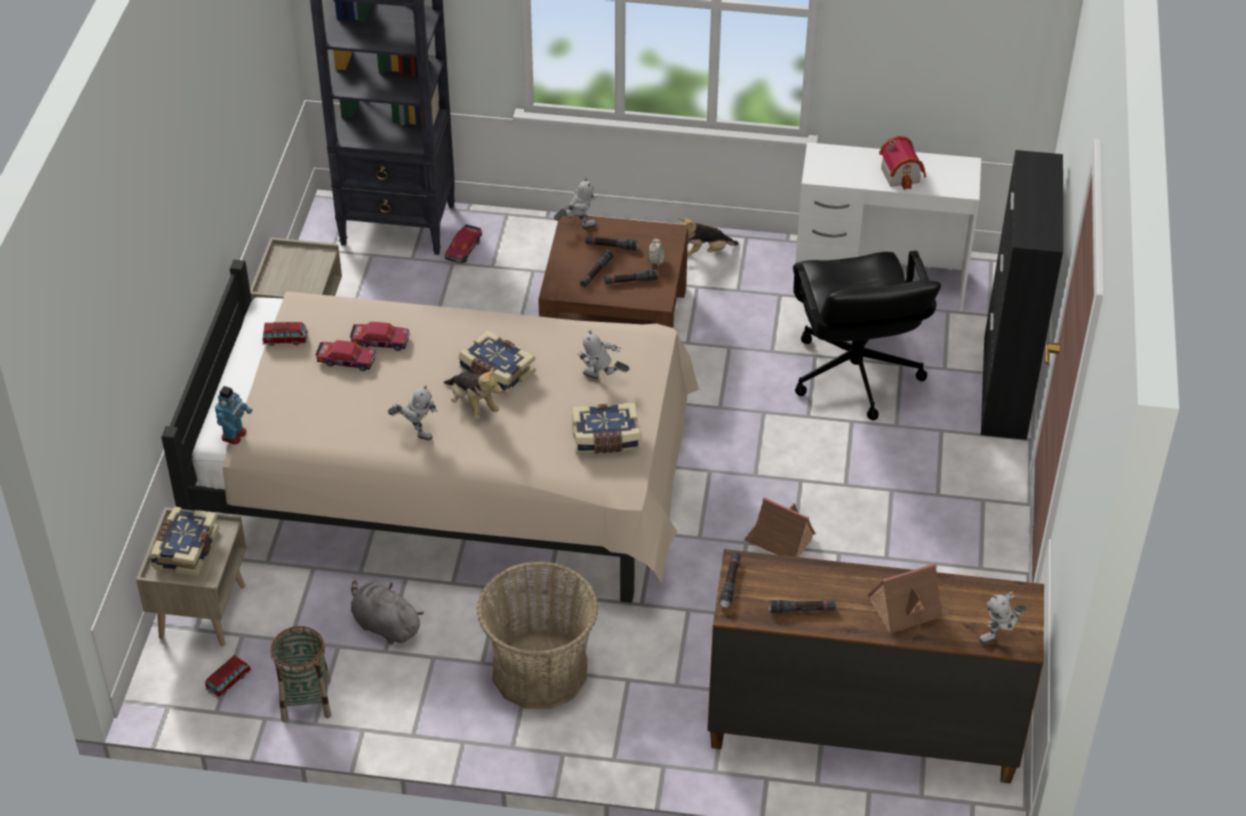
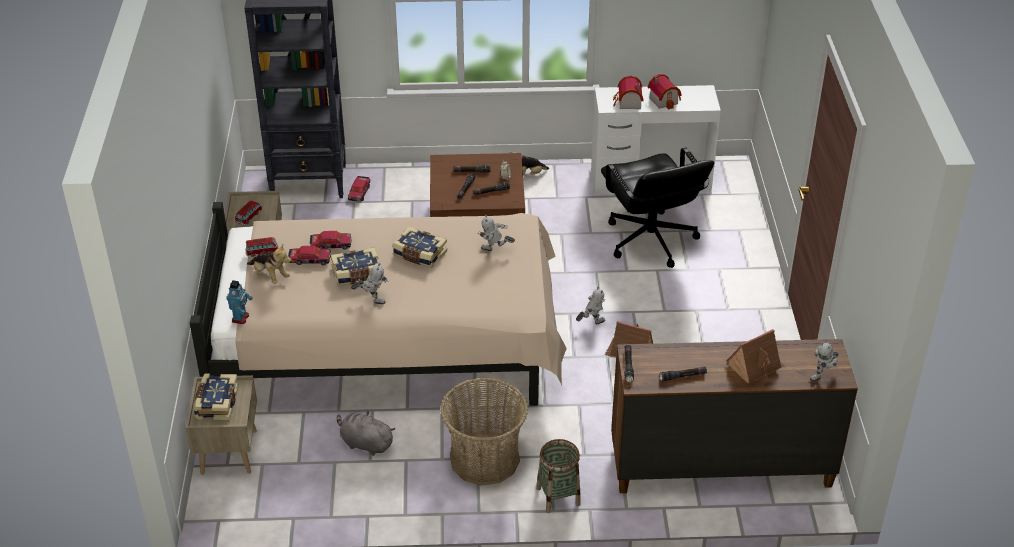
camera: 10 degrees left, 5 degrees down
(228, 682) = (259, 497): toy car -> toy car (248, 217)
(306, 700) = (320, 501): basket -> basket (558, 496)
(472, 405) = (408, 277): plush toy -> plush toy (270, 276)
(577, 226) = (445, 161): toy robot -> toy robot (591, 323)
(605, 439) = (508, 288): book -> book (357, 275)
(847, 173) = (628, 103): none -> toy house
(1004, 387) = (753, 237): black cabinet -> none

